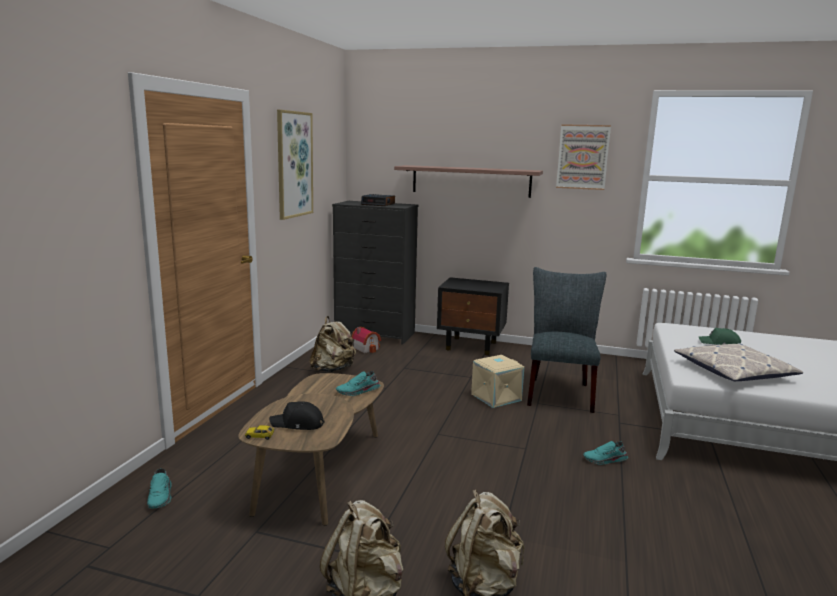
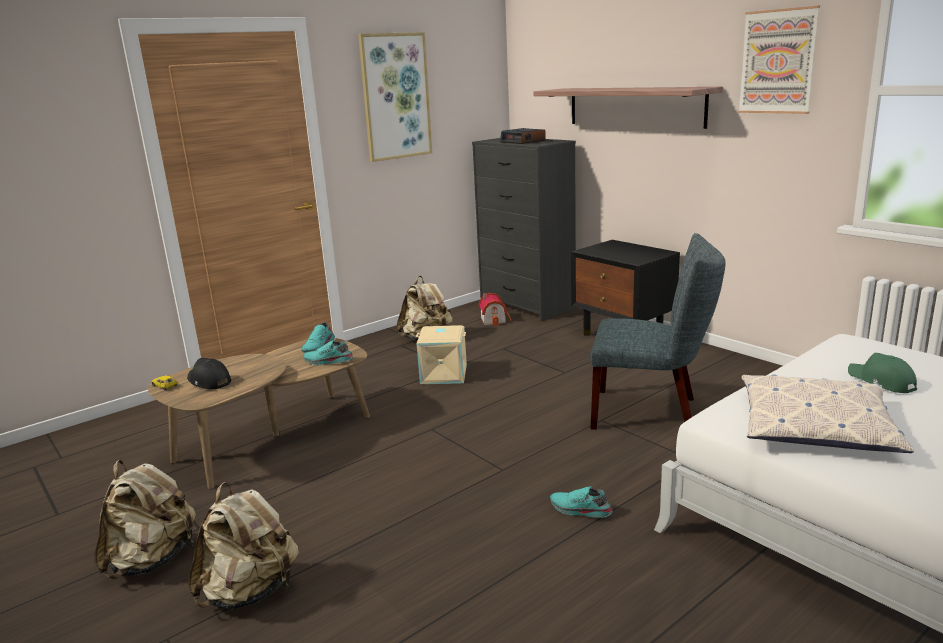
camera: 35 degrees right, 5 degrees up
(161, 497) = (139, 428): turquoise shoe -> turquoise shoe (320, 347)
(496, 397) = (559, 402): beige storage box -> beige storage box (444, 374)
(559, 392) = (652, 412): grey chair -> grey chair turned 60 degrees clockwise

